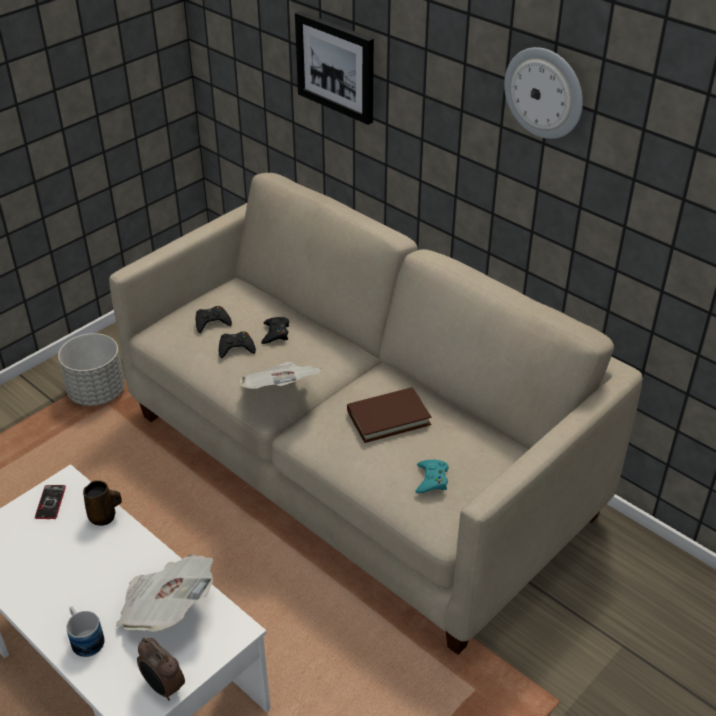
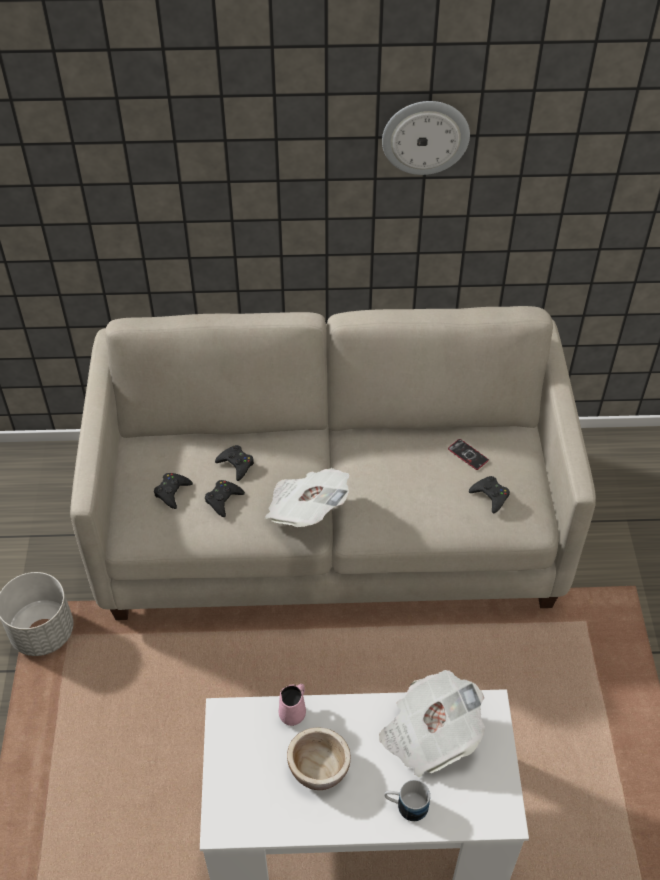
camera: 45 degrees left, 10 degrees up
(50, 502) = (236, 739): phone -> phone (468, 455)
(70, 563) = (319, 768): none -> bowl
(104, 517) = (293, 713): brown mug -> pink mug
(163, 687) = (499, 785): alarm clock -> none
(336, 66) = (159, 189): picture -> none
(388, 418) = (406, 471): brown book -> none
(431, 480) = (490, 496): turquoise game controller -> black game controller

